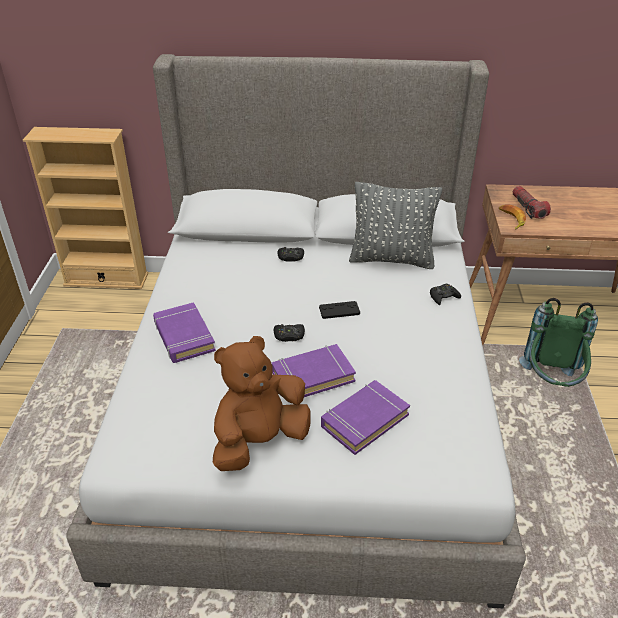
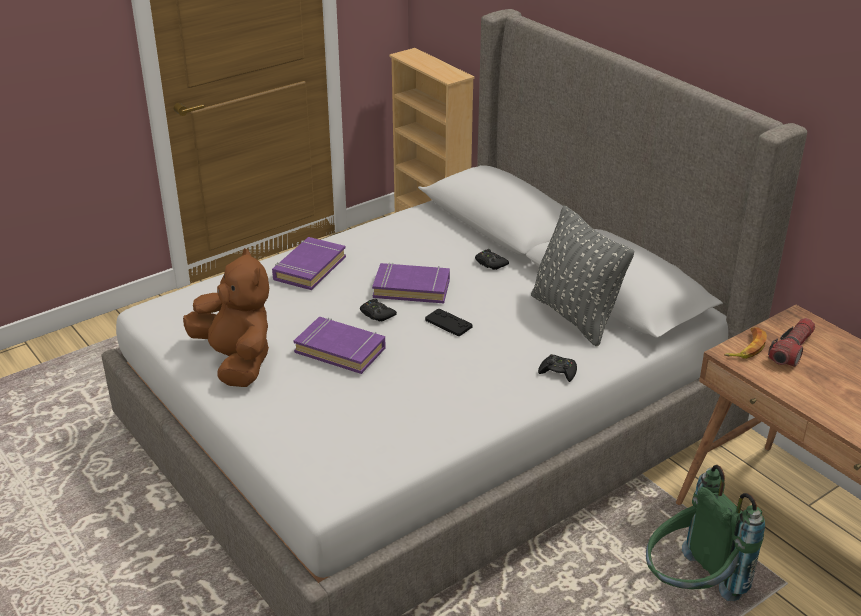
camera: 50 degrees right, 5 degrees down
(259, 441) = (236, 361): brown plush toy -> brown plush toy turned 45 degrees clockwise
(364, 420) = (320, 400): purple book -> purple book (411, 288)

